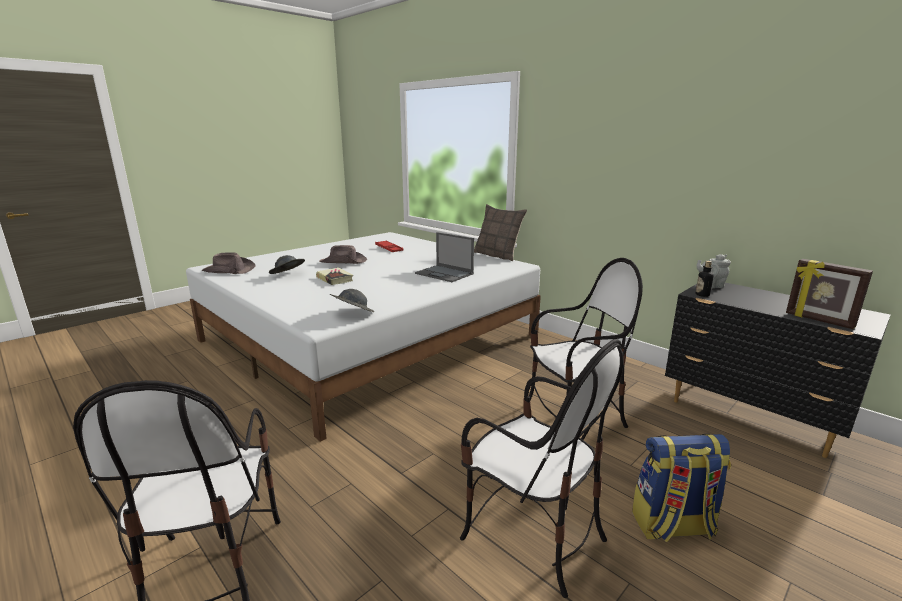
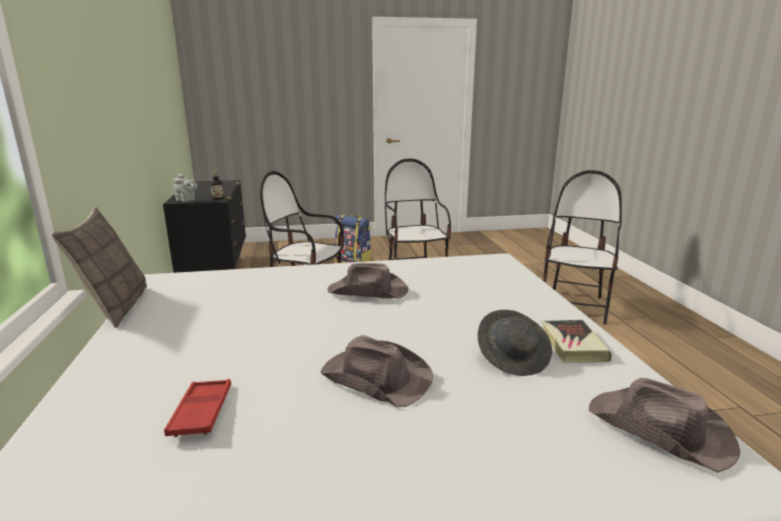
camera: 145 degrees left, 0 degrees up
(335, 279) = (437, 321): book -> book (572, 345)
(352, 313) = (459, 263): grey hat -> none
(392, 282) = (368, 291): none -> brown hat
(445, 274) = (280, 289): laptop -> none
(818, 320) = (228, 185): picture frame -> none

